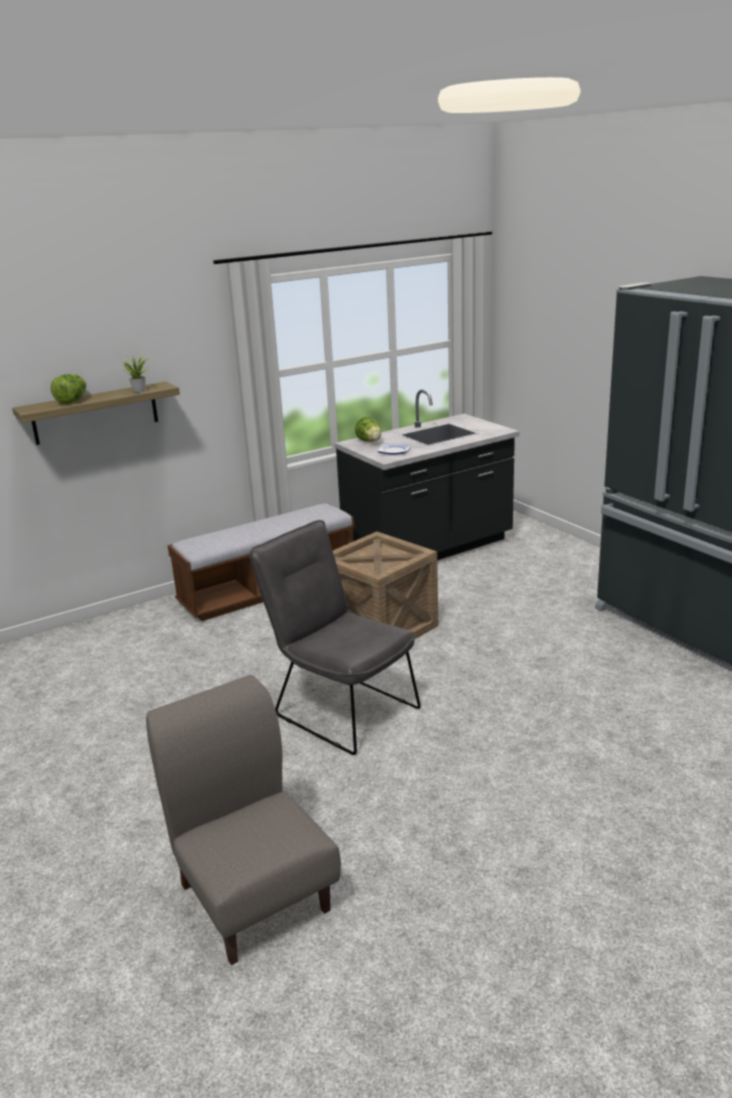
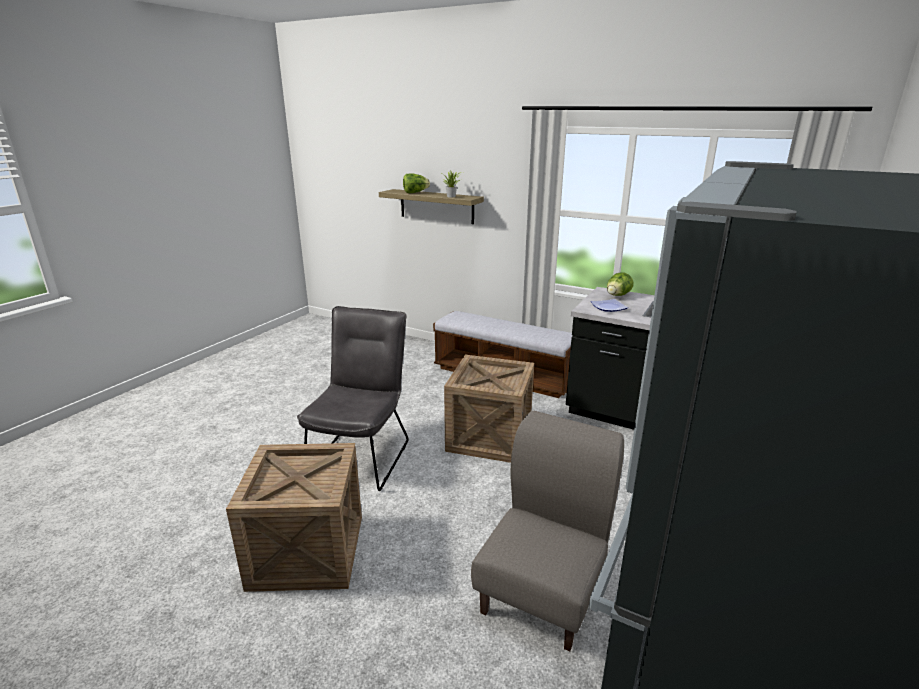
camera: 60 degrees right, 0 degrees up
(254, 896) = (144, 488): grey chair -> grey chair (543, 592)
(482, 768) = (307, 551): none -> crate

